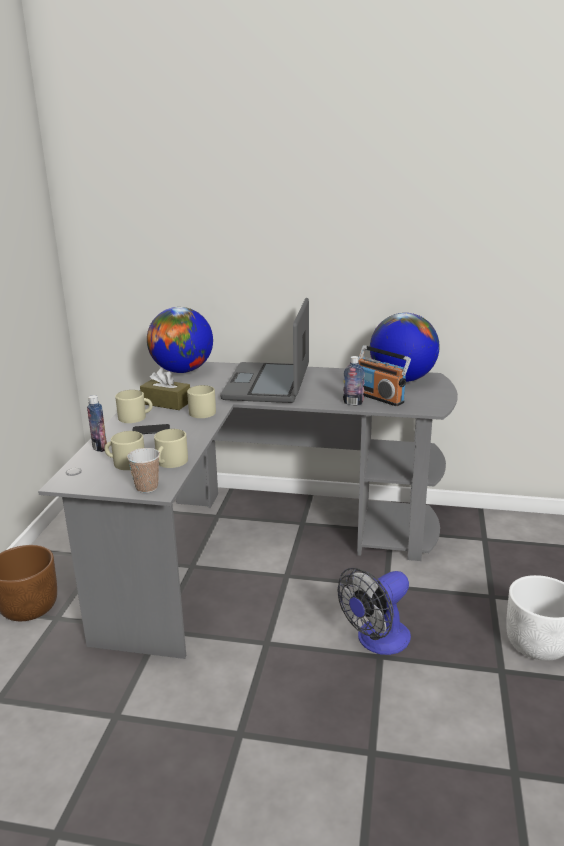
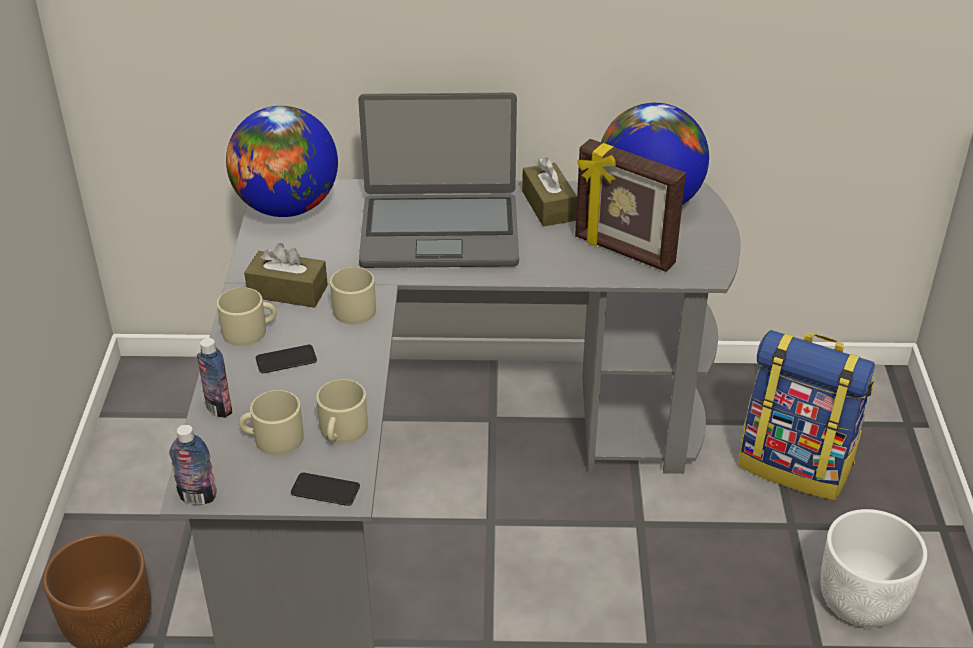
camera: 10 degrees left, 15 degrees up
(147, 487) = (325, 490): cup -> phone
(268, 384) = (439, 231): laptop -> laptop turned 90 degrees counterclockwise
(339, 377) = (548, 206): none -> brown tissue box
(353, 403) = (585, 268): bottle -> bottle (198, 497)
(377, 641) = (643, 622): fan -> none
(379, 397) = (623, 251): radio -> picture frame
(499, 563) = (796, 464): none -> backpack

